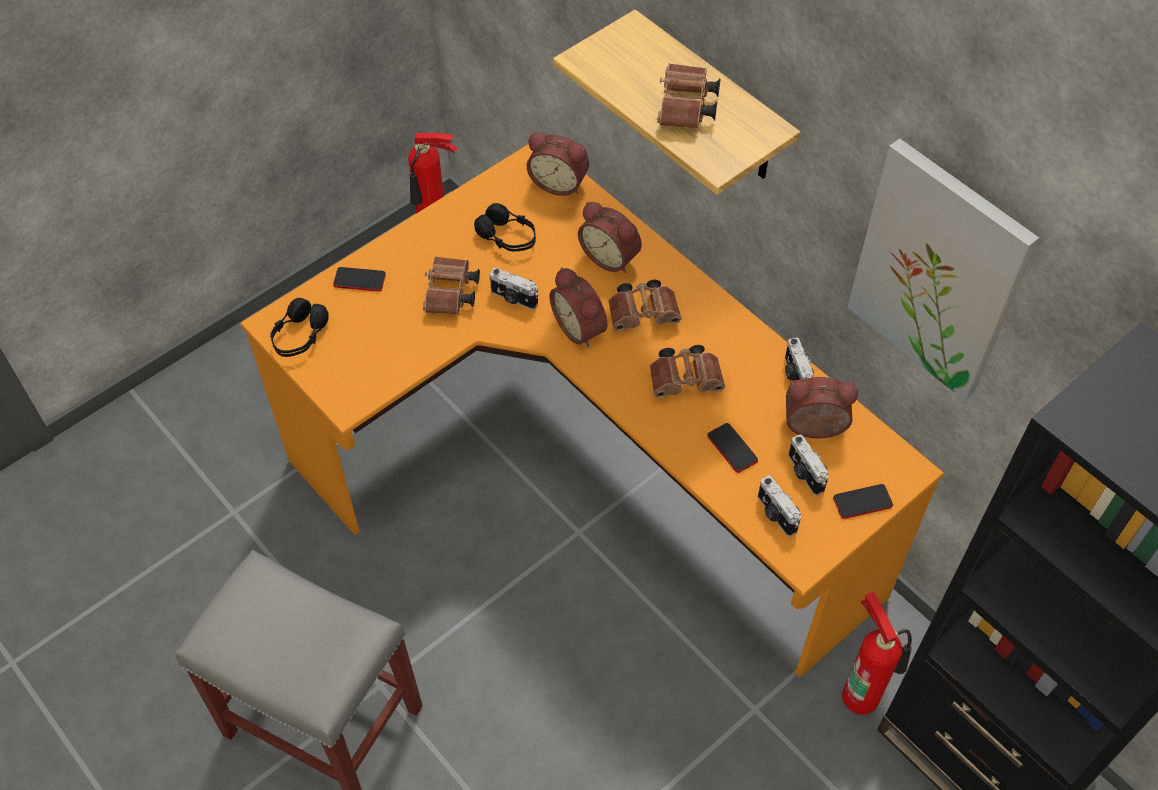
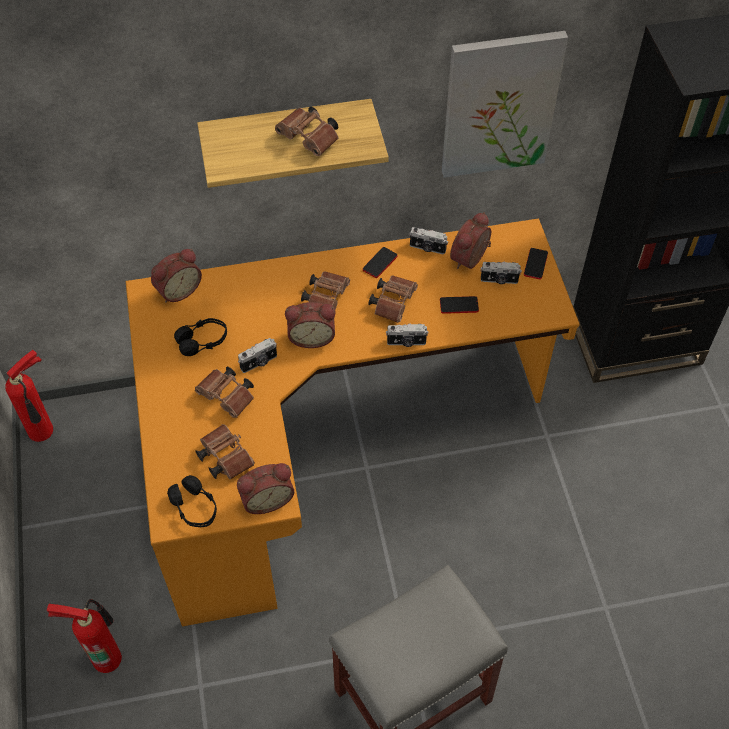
camera: 60 degrees left, 0 degrees up
(359, 280) = (171, 447): phone -> phone (380, 263)
(375, 329) = (224, 457): none -> brown binoculars
(611, 256) = (265, 292): alarm clock -> alarm clock (266, 498)
(775, 514) = (518, 309): camera -> camera (406, 342)
(862, 693) = (567, 377): fire extinguisher -> fire extinguisher (105, 655)

